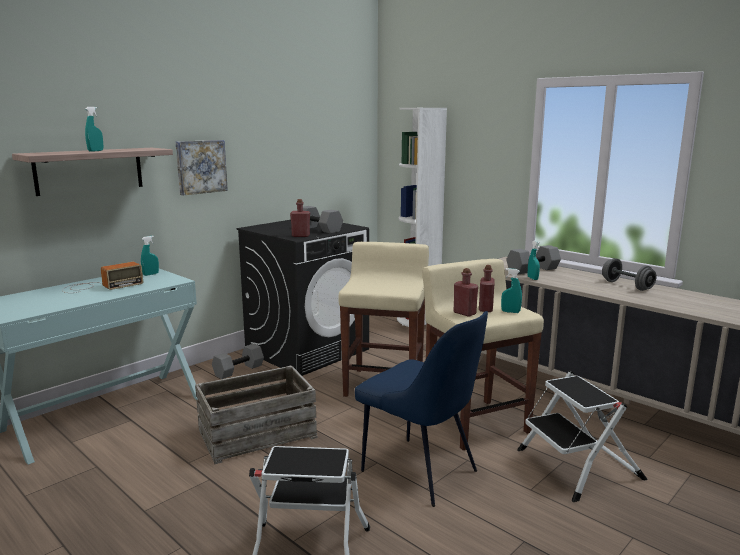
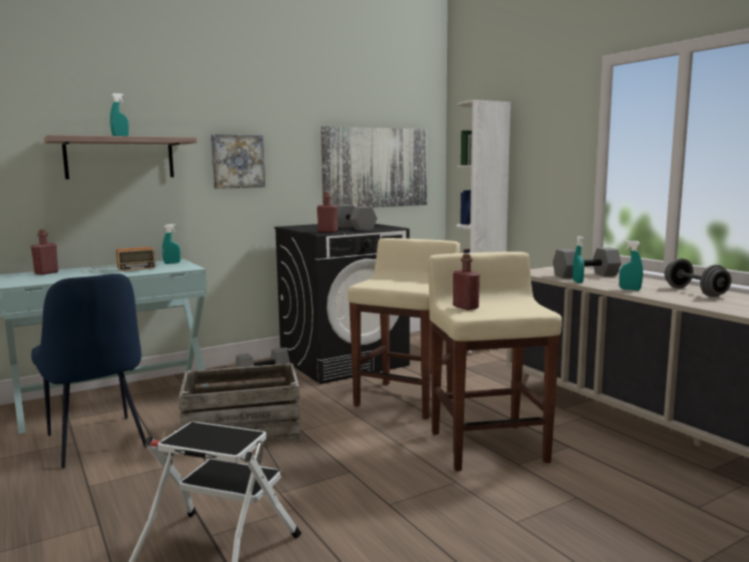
camera: 15 degrees right, 5 degrees down
(320, 165) = (375, 168): none -> picture
(420, 471) = (393, 486): blue chair -> blue chair (98, 441)
(485, 309) = (495, 305): red bottle -> red bottle (46, 273)
(510, 312) = (522, 309): turquoise spray bottle -> turquoise spray bottle (630, 289)
(579, 466) = (594, 505): step ladder -> none

